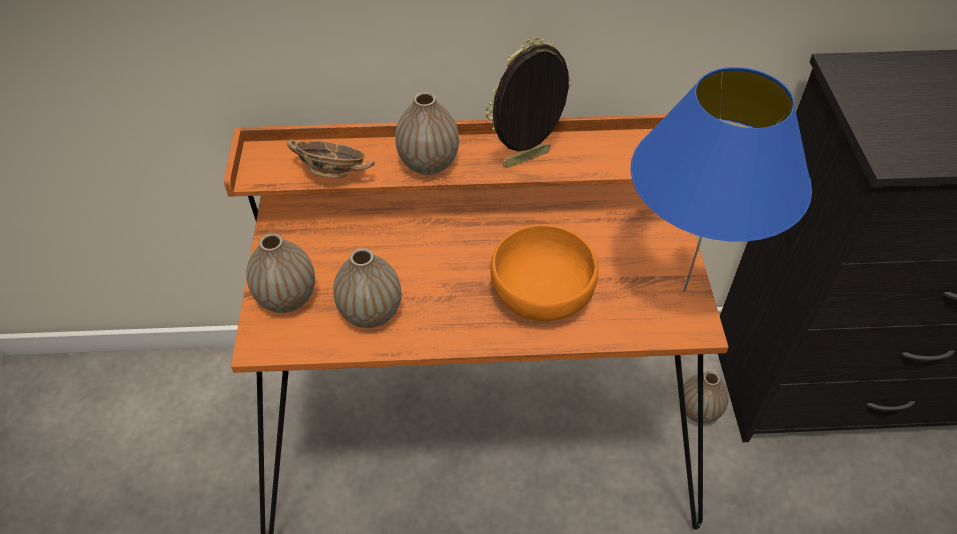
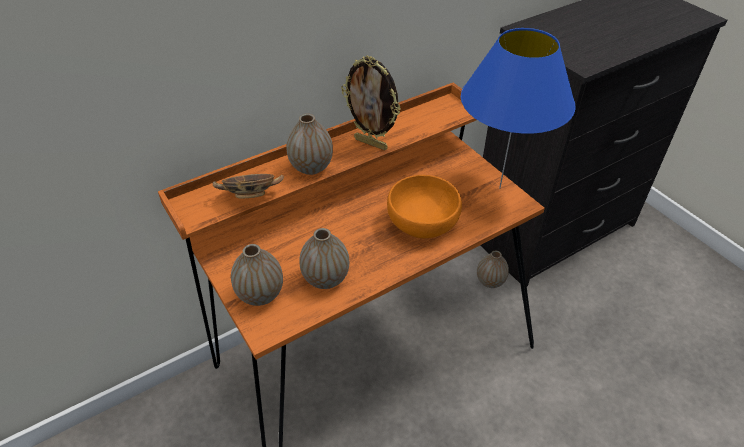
camera: 30 degrees left, 5 degrees down
(527, 160) = (371, 143): picture frame -> picture frame turned 90 degrees counterclockwise

